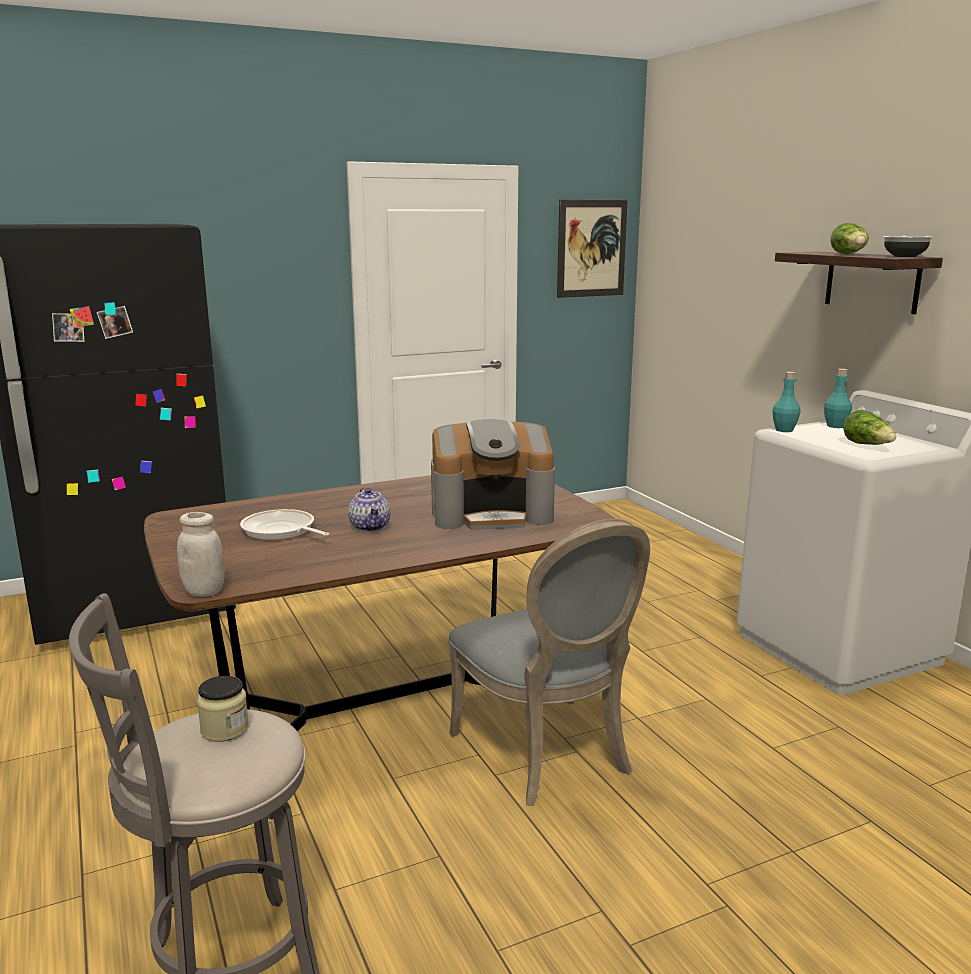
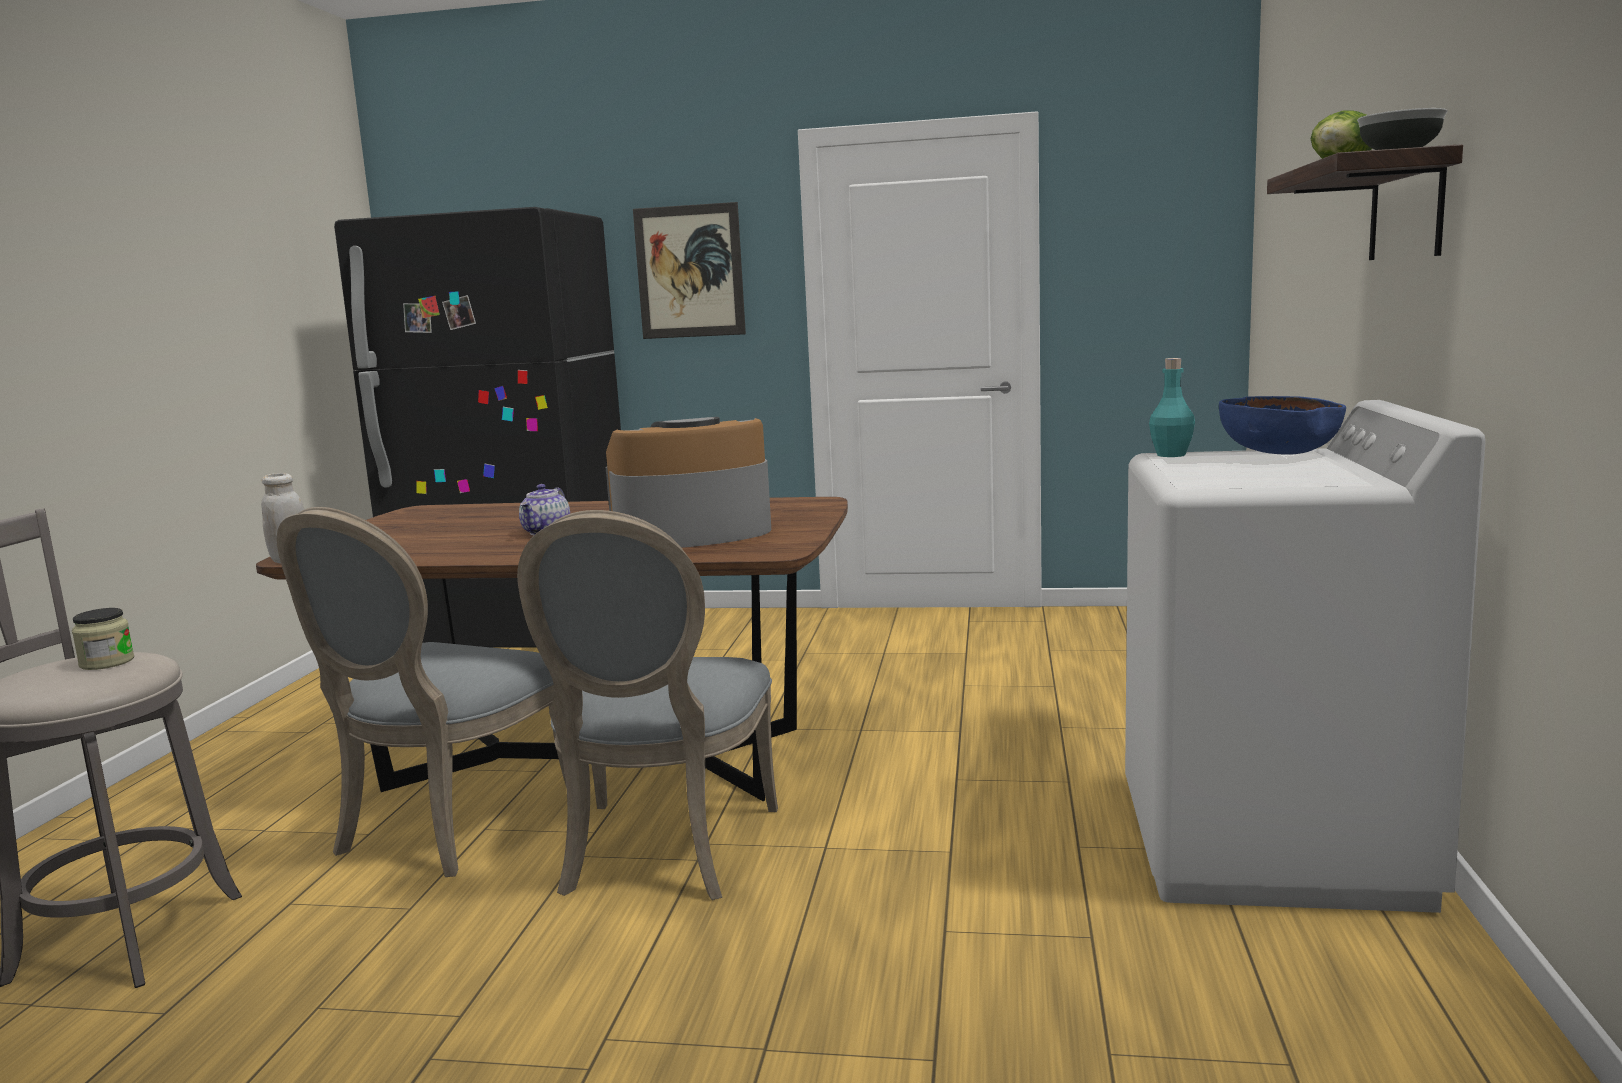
camera: 35 degrees right, 5 degrees down
(281, 531) = (467, 527): frying pan -> none
(362, 787) = (447, 828): none -> grey chair
(492, 513) = (691, 534): coffee machine -> coffee machine turned 135 degrees clockwise
(591, 248) = (1165, 221): picture -> picture (689, 271)
(835, 426) = (1278, 454): turquoise bottle -> blue bowl
(868, 445) = (1245, 475): lettuce -> none

